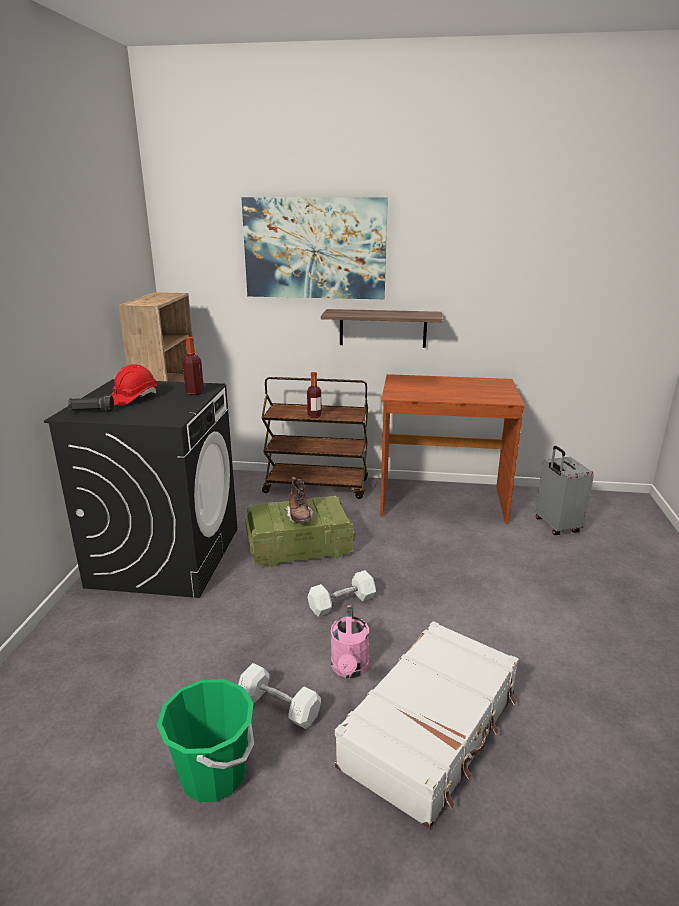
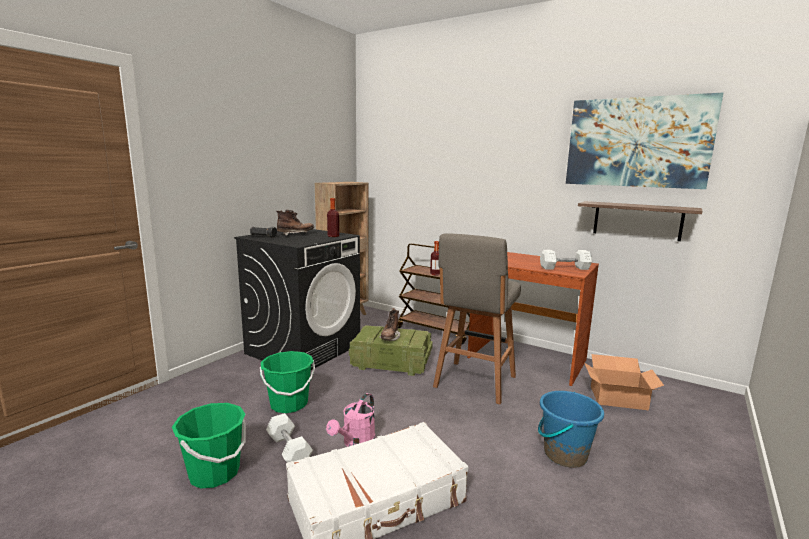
camera: 25 degrees right, 10 degrees down
(134, 398) = (295, 234): red hard hat -> brown boot
(221, 645) = (289, 404): none -> green bucket
(315, 248) = (452, 155): picture -> picture (637, 142)
(342, 603) = (388, 402): white dumbbell -> white dumbbell (564, 268)
(382, 328) = (496, 215): shelf -> shelf (637, 220)
(413, 548) = (474, 383): none -> grey stool
(556, 526) = (617, 397): grey suitcase -> cardboard box
(557, 607) = (564, 454): none -> blue bucket

